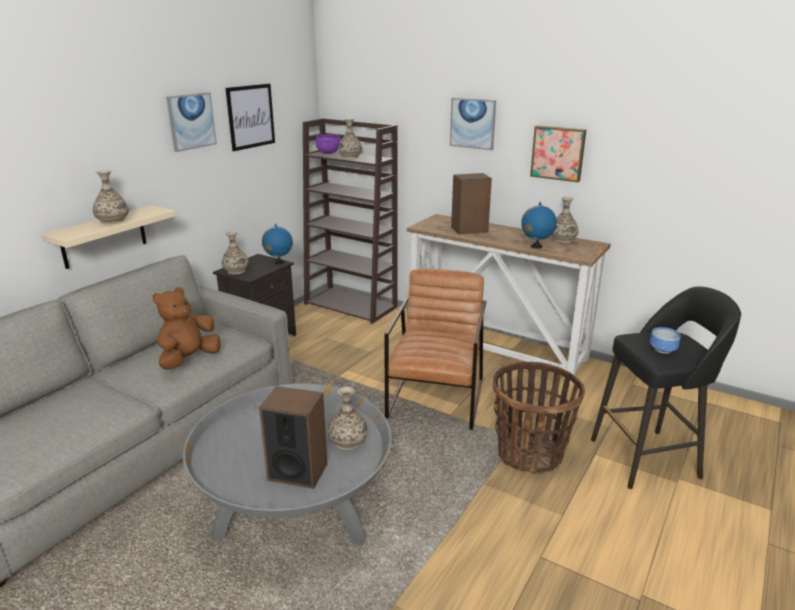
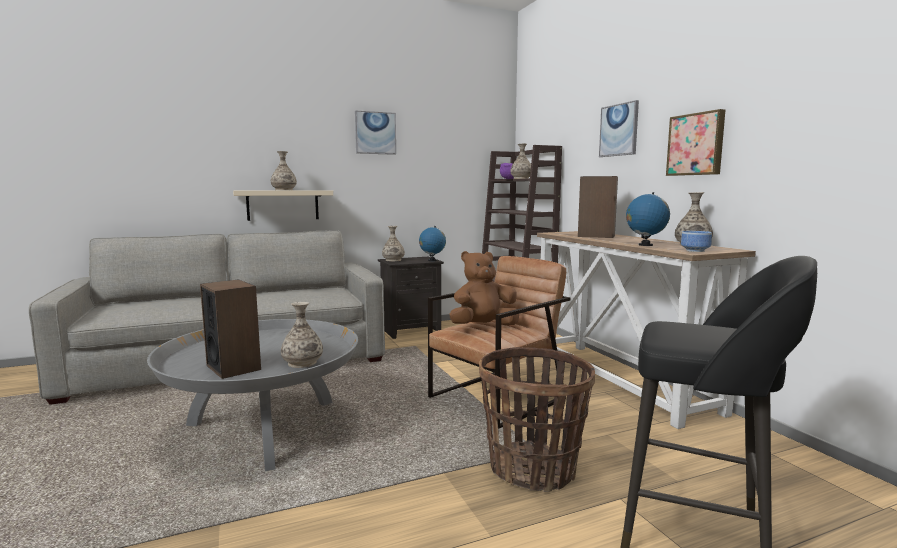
camera: 35 degrees right, 15 degrees down
(189, 359) = (287, 297): brown plush toy -> brown plush toy (483, 327)
(251, 116) = (436, 139): picture -> none
(661, 349) = (689, 333): bowl -> bowl (695, 250)

